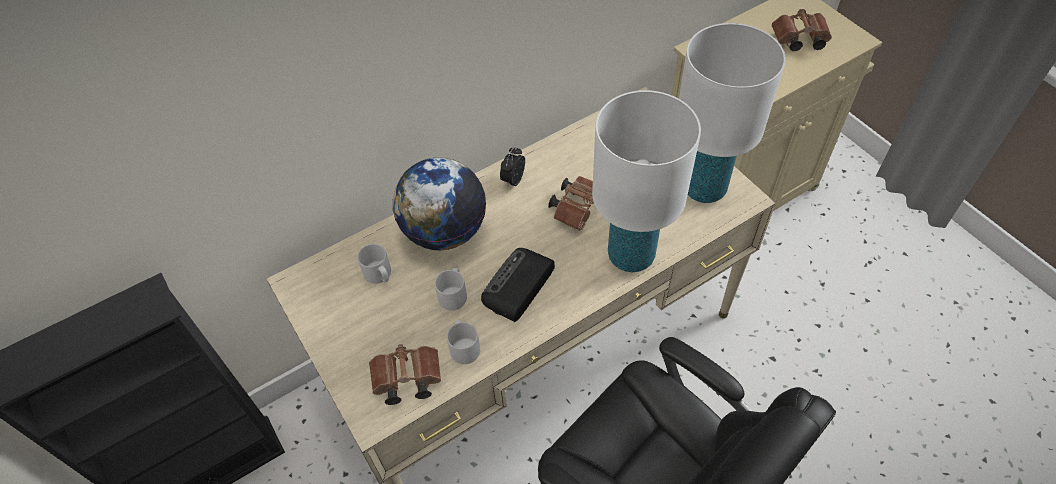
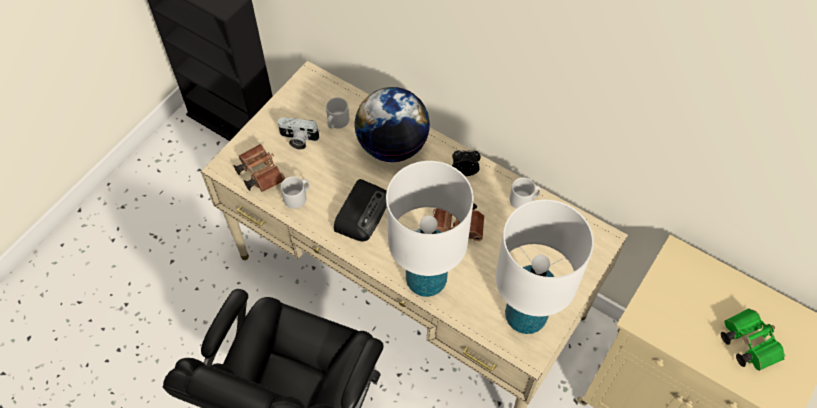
camera: 65 degrees right, 5 degrees up
(380, 322) = (298, 139): none -> camera
(454, 295) = (338, 174): grey mug -> grey mug (524, 200)
(518, 287) = (362, 212): radio -> radio turned 105 degrees clockwise
(798, 40) = (746, 343): brown binoculars -> green binoculars

